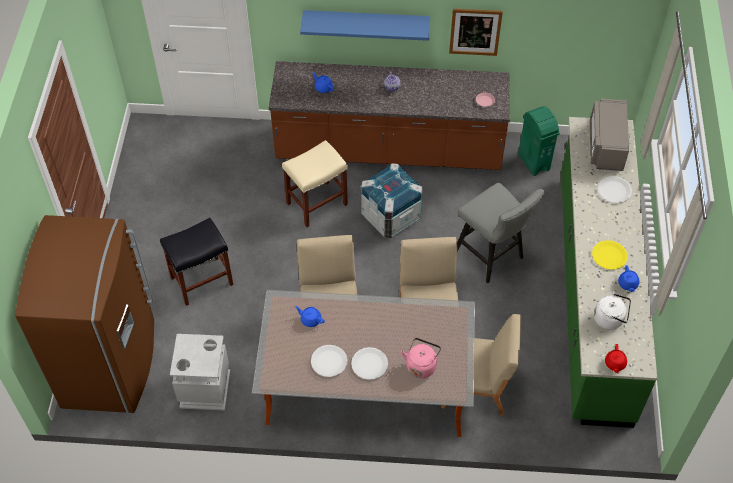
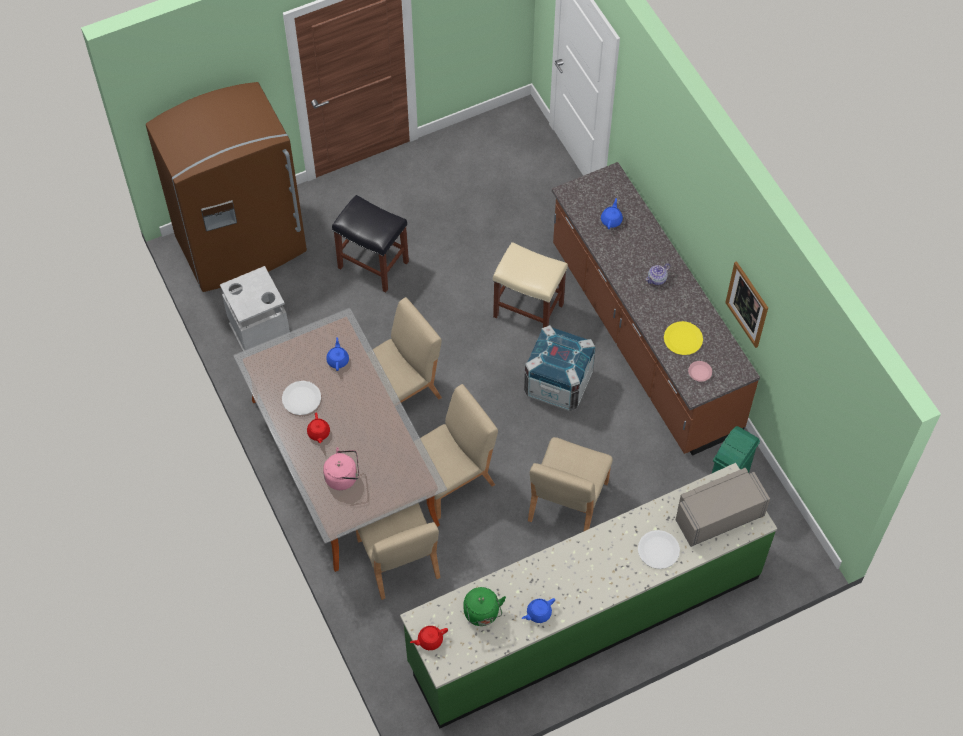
camera: 60 degrees right, 5 degrees up
(366, 22) = (680, 200): blue shelf -> none
(369, 364) = (318, 433): white plate -> red teapot
(492, 258) = (567, 502): grey stool -> beige chair
(609, 255) = (564, 580): yellow plate -> yellow plate (683, 339)
(610, 319) = (482, 614): white kettle -> green kettle

